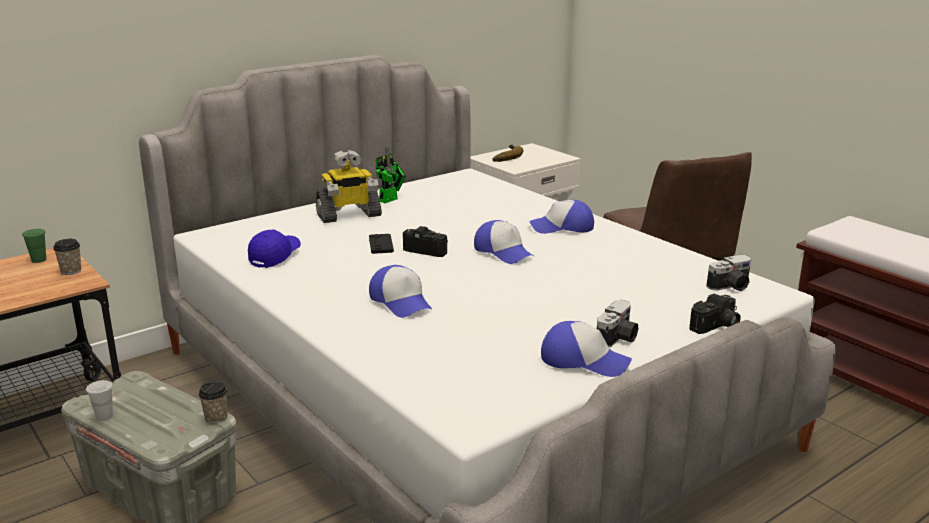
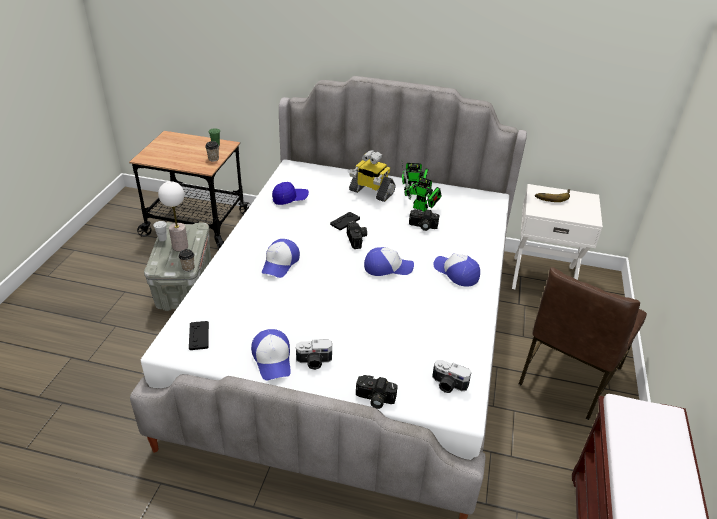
camera: 50 degrees right, 15 degrees up
(154, 407) = (180, 246): none -> table lamp
(427, 205) = (422, 209): none -> toy robot
(459, 215) = (422, 226): none -> camera
(474, 396) = (199, 336): none -> black game controller
(503, 252) = (387, 267): cap -> cap turned 105 degrees counterclockwise

